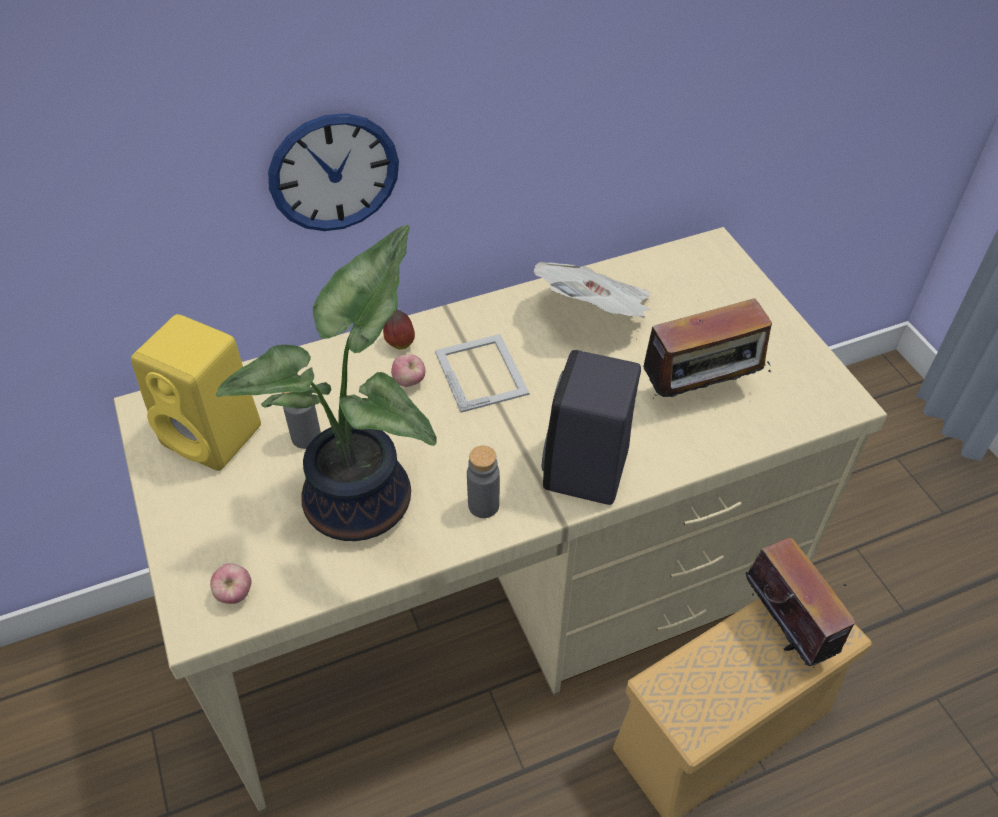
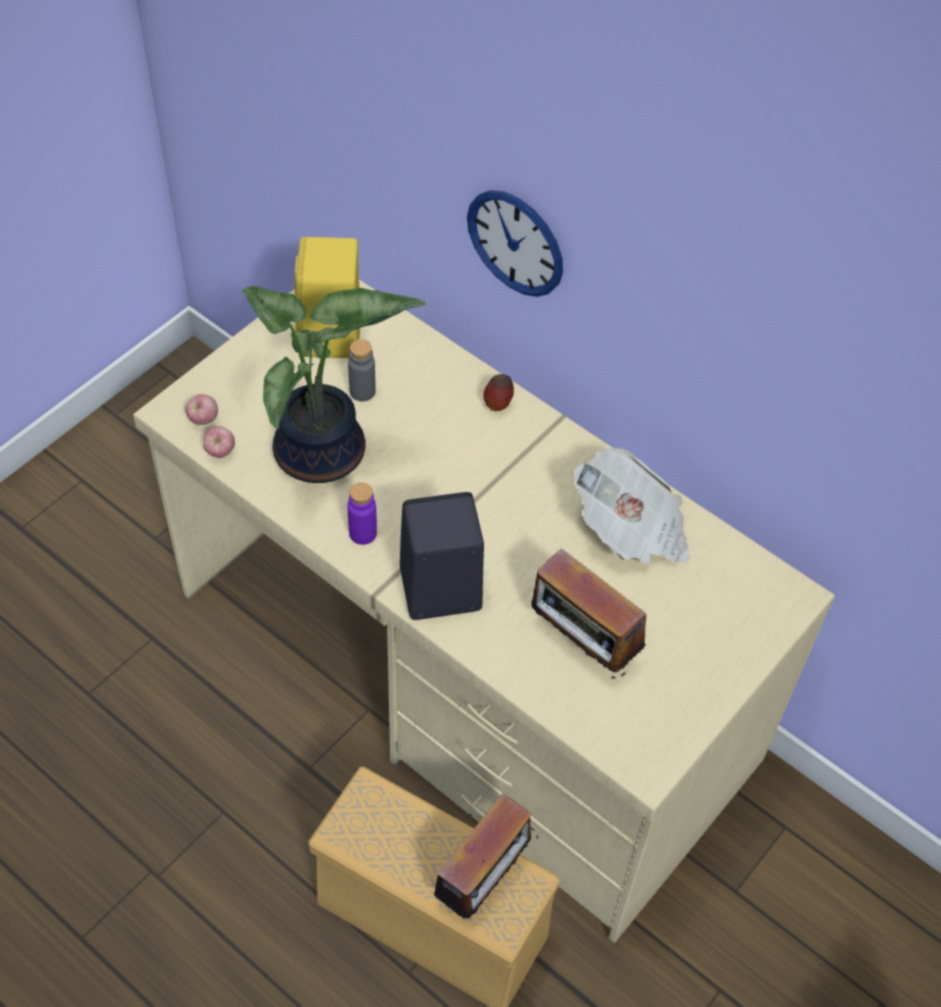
camera: 60 degrees right, 5 degrees up
(409, 382) = (459, 430): apple -> apple (220, 452)
(481, 371) = (502, 474): picture frame -> none
(483, 505) = (362, 533): grey bottle -> purple bottle

